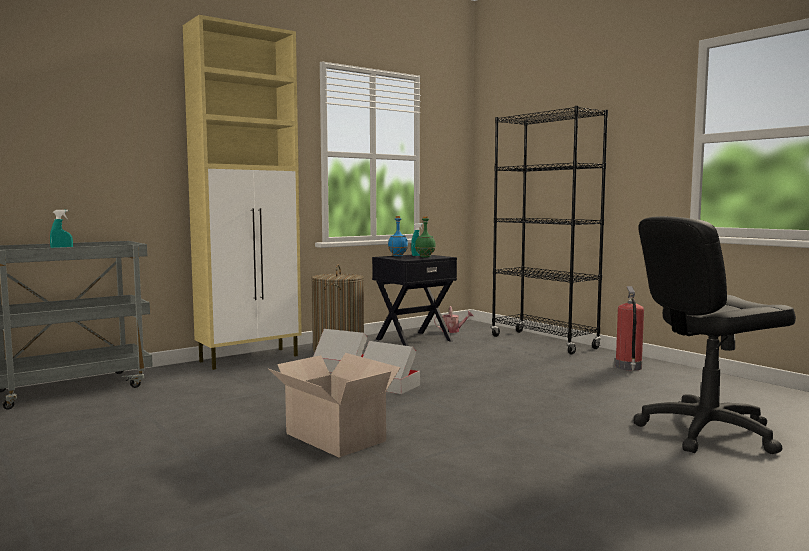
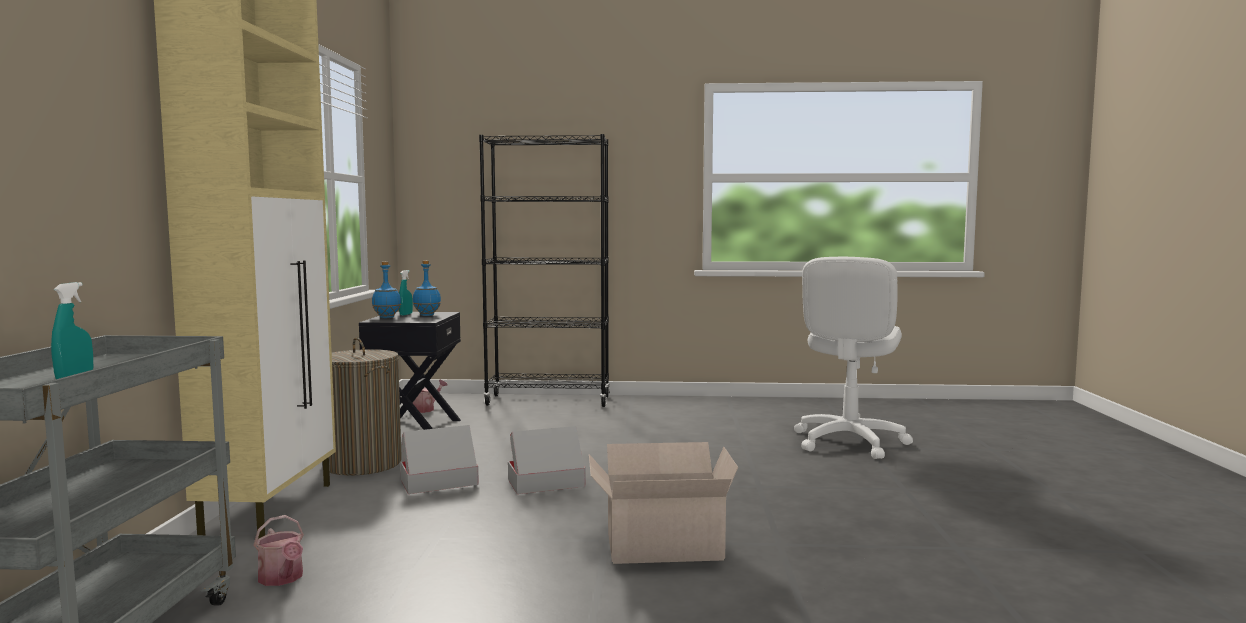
camera: 50 degrees left, 0 degrees up
(173, 386) = (282, 579): none -> watering can
(425, 257) = (427, 315): green bottle -> blue bottle
(628, 367) = (675, 407): fire extinguisher -> none
(706, 432) = (848, 442): black office chair -> white office chair

